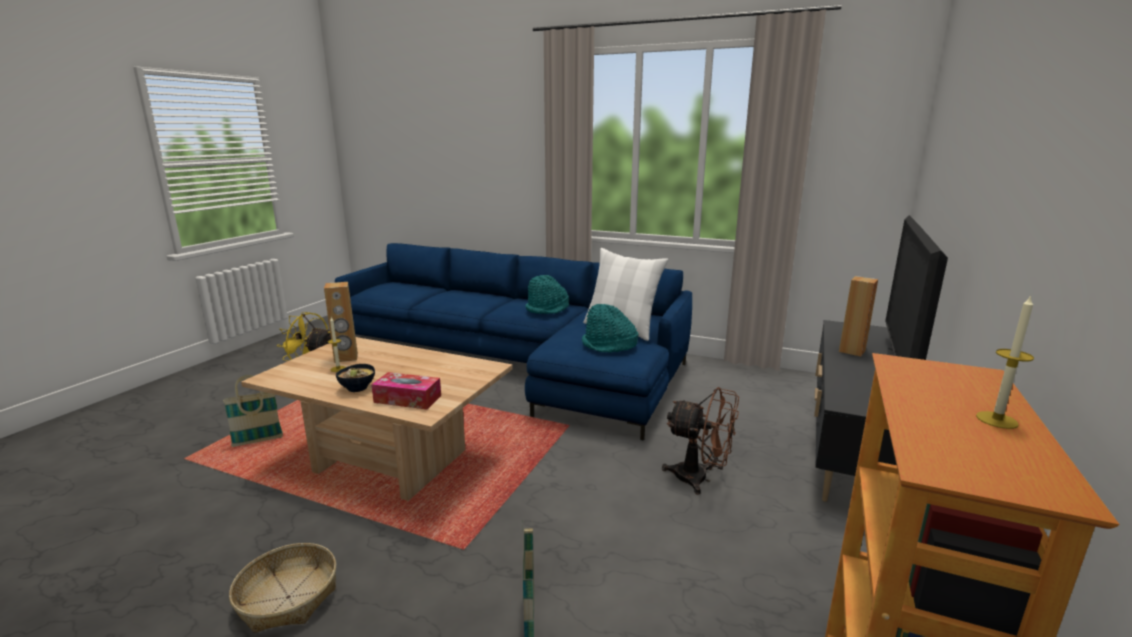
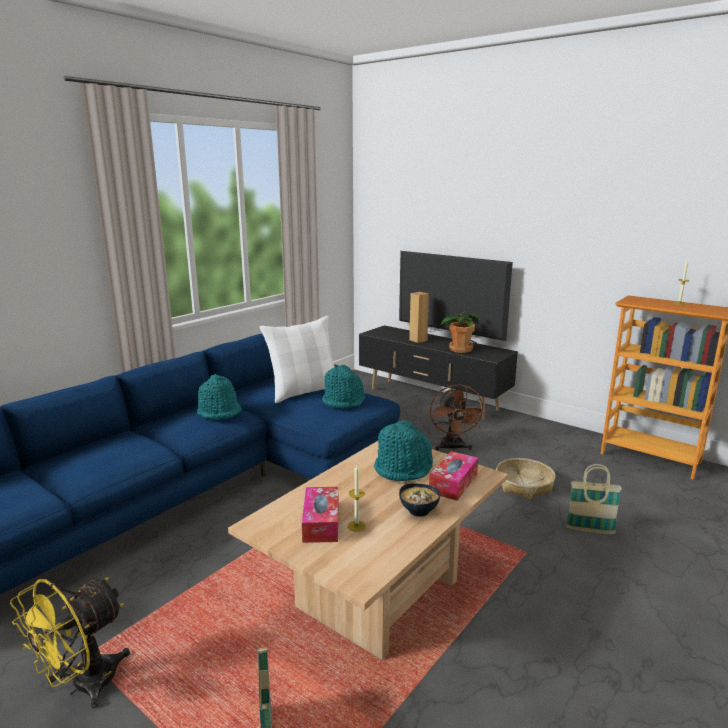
camera: 75 degrees left, 0 degrees up
(287, 597) = (589, 654): basket -> basket (524, 485)
(346, 358) = (321, 522): brown speaker -> tissue box
(437, 376) = (404, 468): none -> turquoise hat
(699, 479) = (453, 448): brown fan -> brown fan turned 135 degrees clockwise
(852, 379) = (460, 349): none -> potted plant

